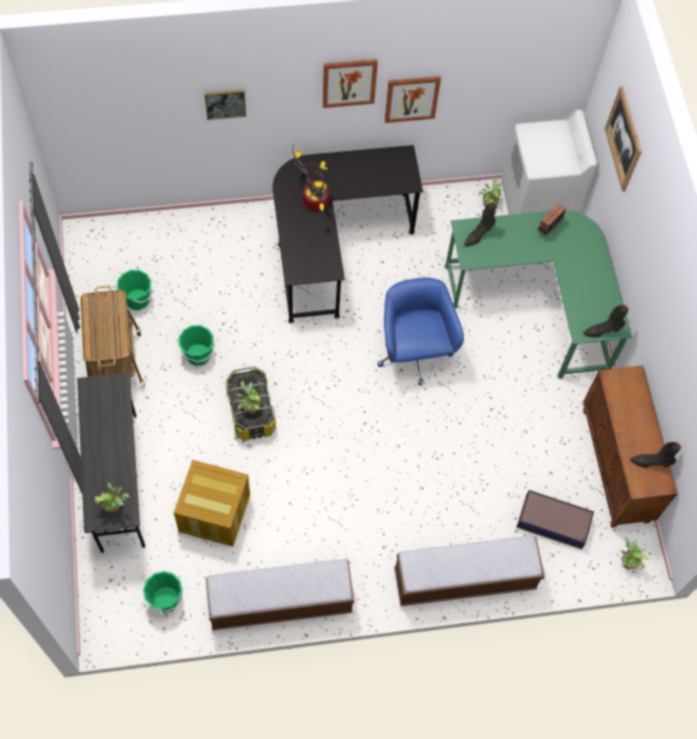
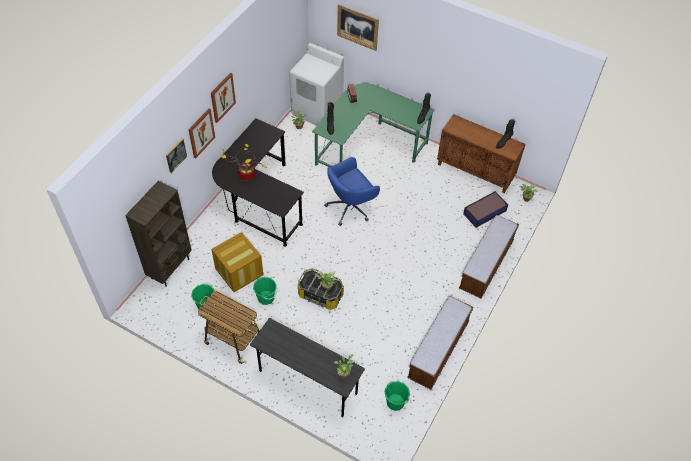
camera: 50 degrees left, 10 degrees down
(157, 227) = (170, 268): none -> brown bookcase
(214, 513) = (364, 348): crate -> crate (239, 271)
(411, 98) = (247, 88): picture -> picture (201, 133)
(413, 353) = (350, 207): blue office chair -> blue office chair turned 60 degrees counterclockwise

